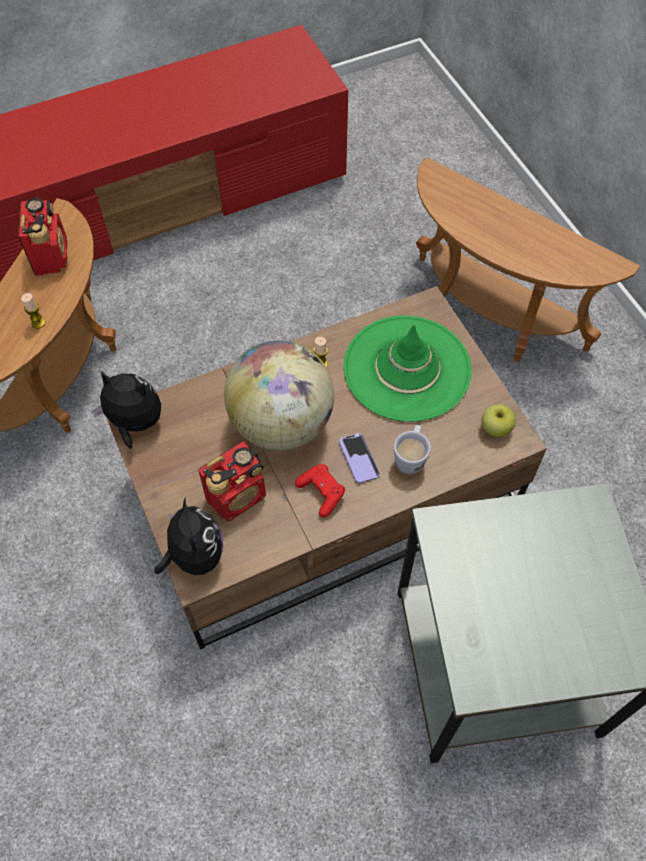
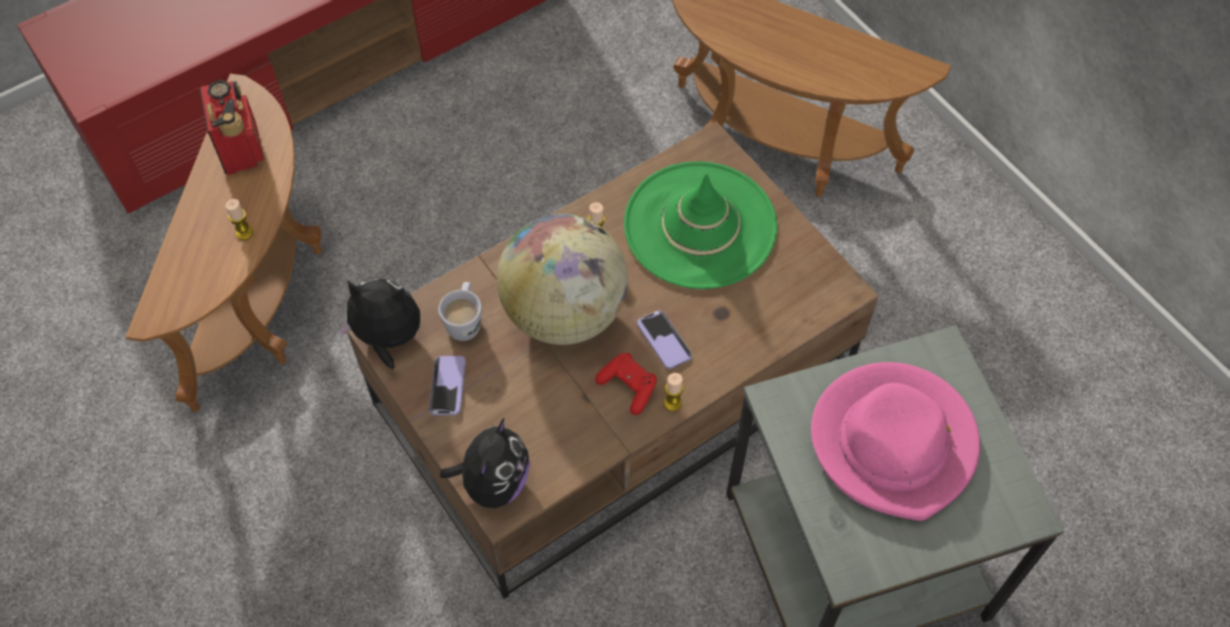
camera: 10 degrees left, 0 degrees up
(174, 470) = (447, 386): none -> phone
(194, 555) = (493, 482): plush toy -> plush toy turned 45 degrees clockwise
(237, 497) = (530, 406): radio -> none
(356, 512) = (672, 403): none -> candle
(411, 457) = (724, 330): white mug -> white mug (465, 321)
(495, 428) = (816, 281): apple -> none
(535, 577) = (894, 442): none -> pink hat

